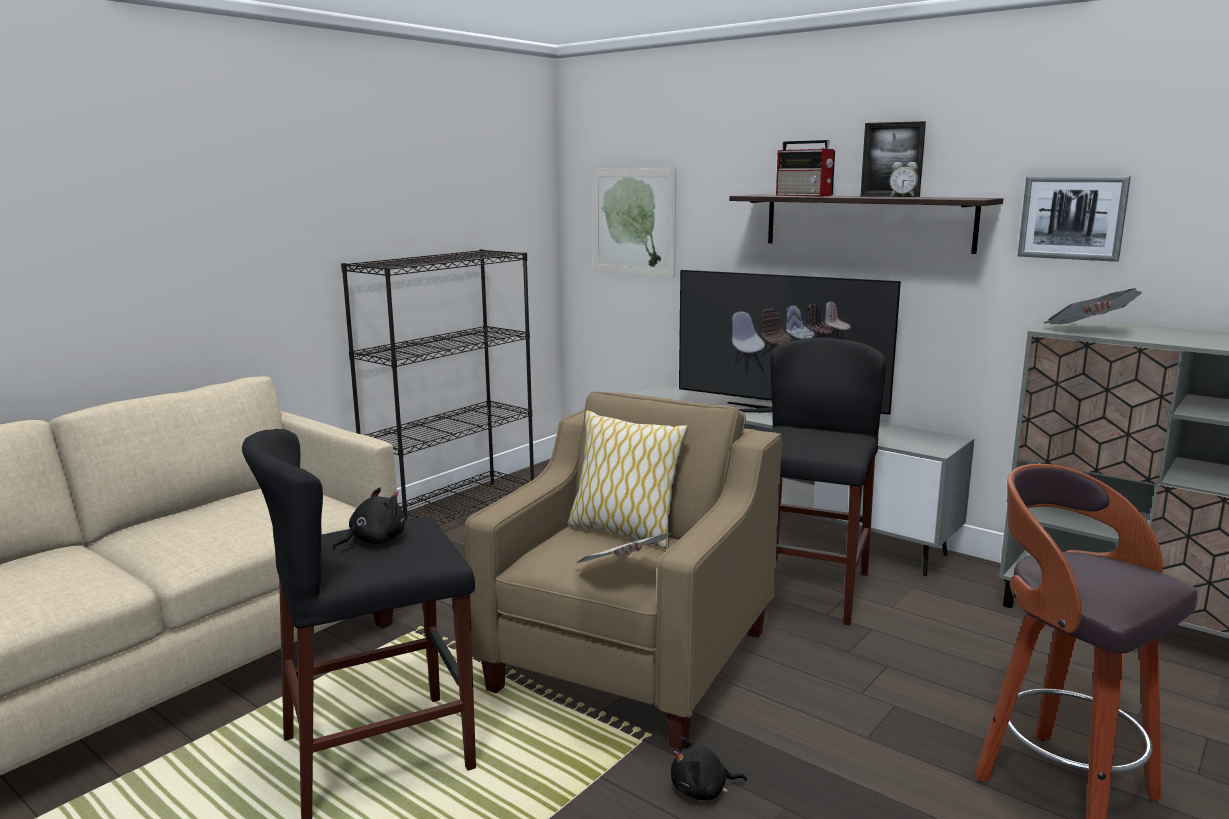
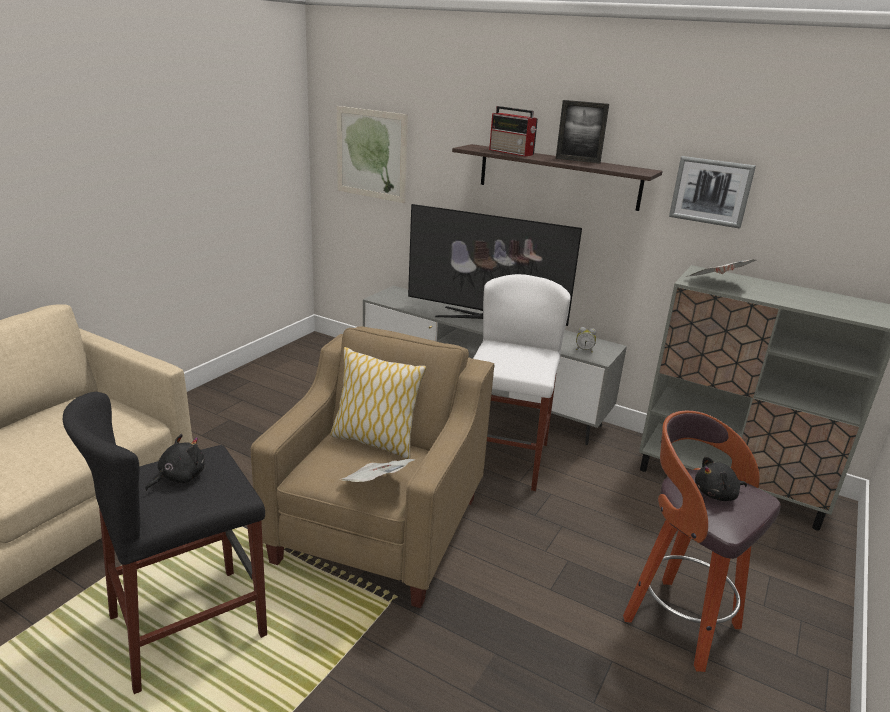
camera: 10 degrees left, 10 degrees up
(454, 512) = (229, 391): black bookcase -> none
(702, 790) = (437, 642): black plush toy -> black plush toy (717, 494)
(808, 589) = (505, 459): black stool -> white stool
(902, 197) = (588, 164): alarm clock -> alarm clock (584, 350)

